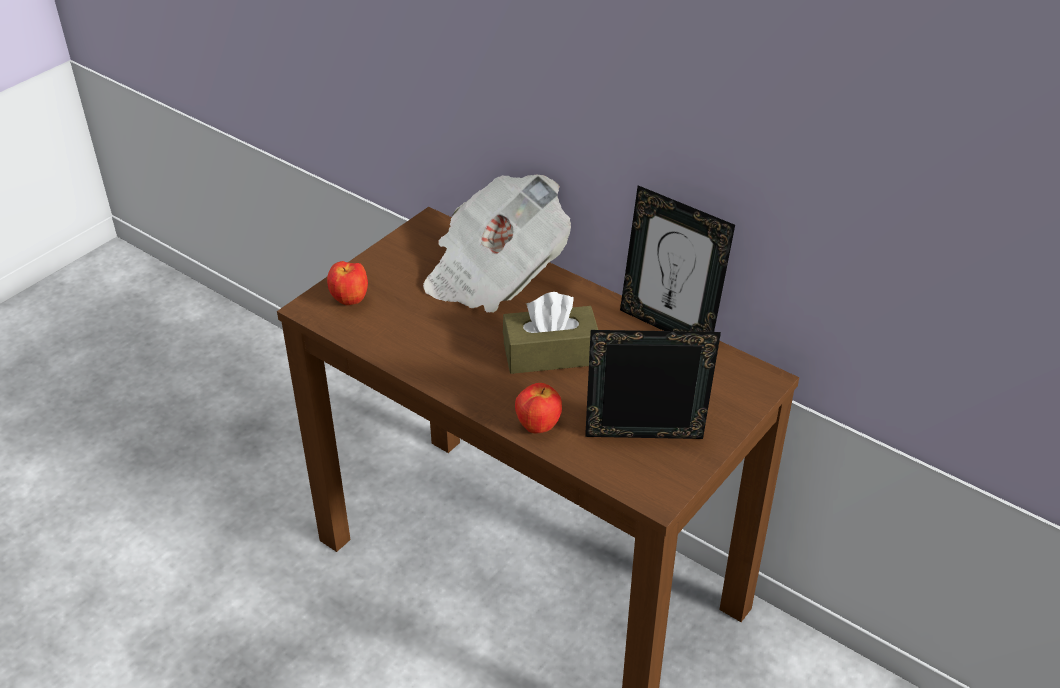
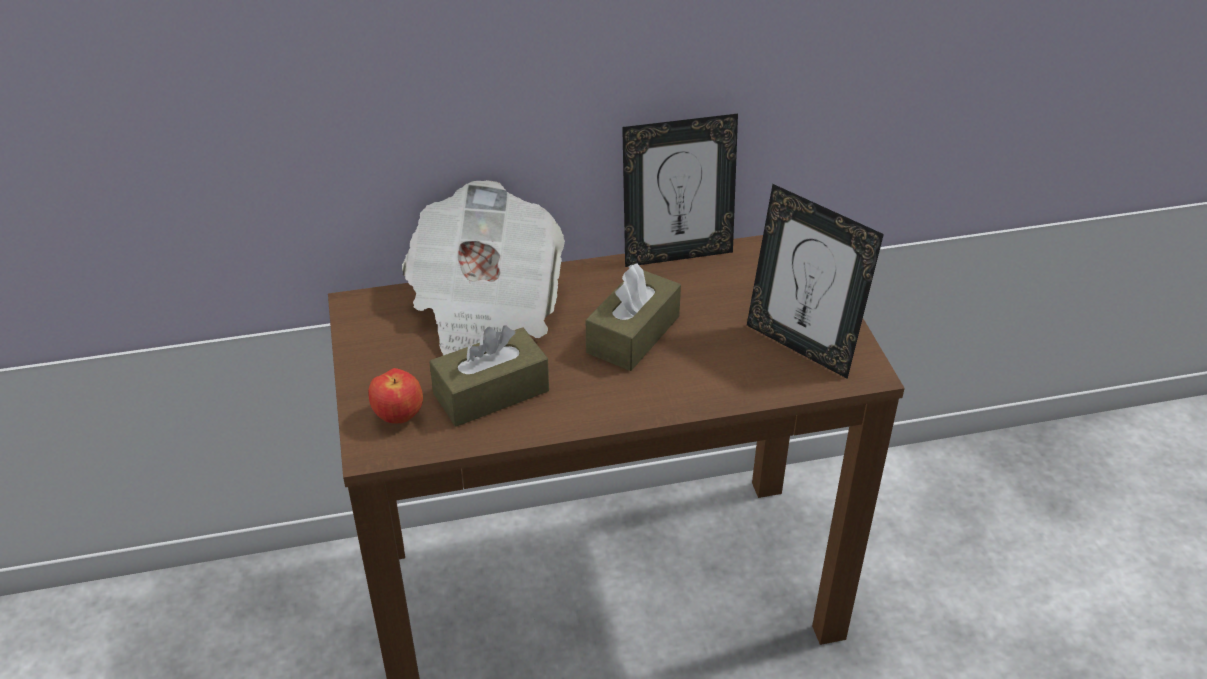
camera: 50 degrees left, 0 degrees up
(415, 324) = (491, 392): none -> brown tissue box
(538, 426) = (716, 391): apple -> none
(644, 444) = (801, 346): picture frame -> picture frame turned 90 degrees counterclockwise

